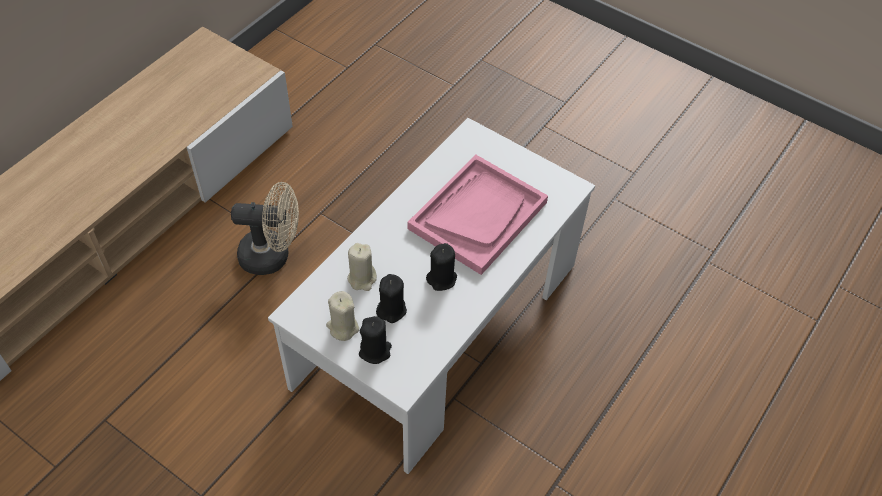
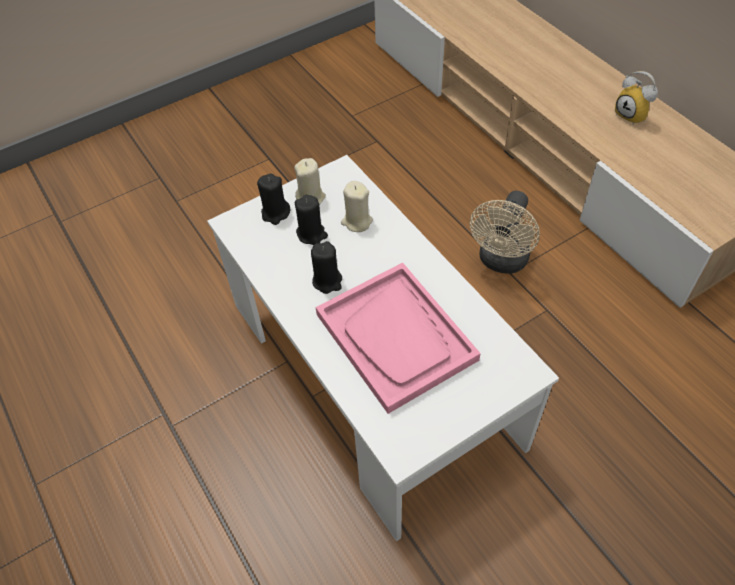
camera: 115 degrees right, 0 degrees up
(113, 130) = (633, 115): none -> alarm clock

